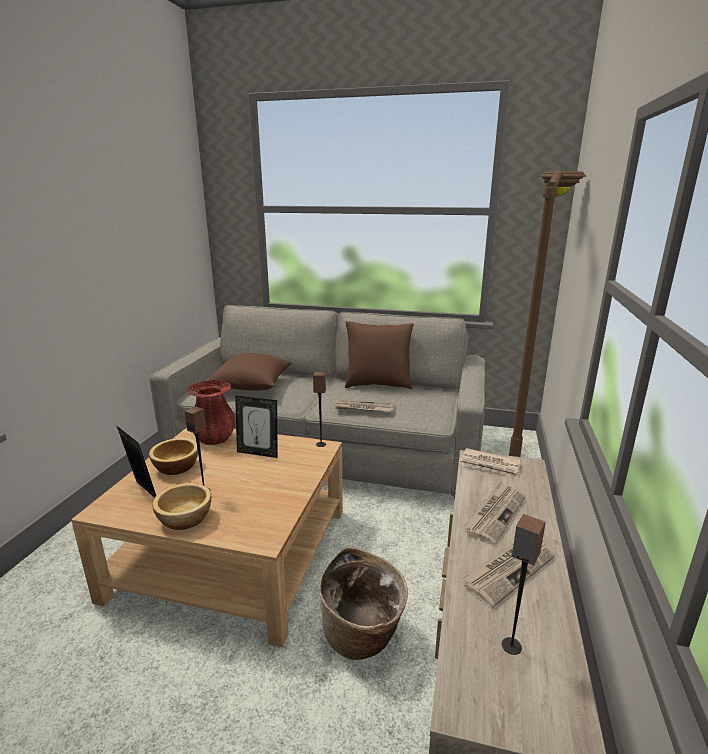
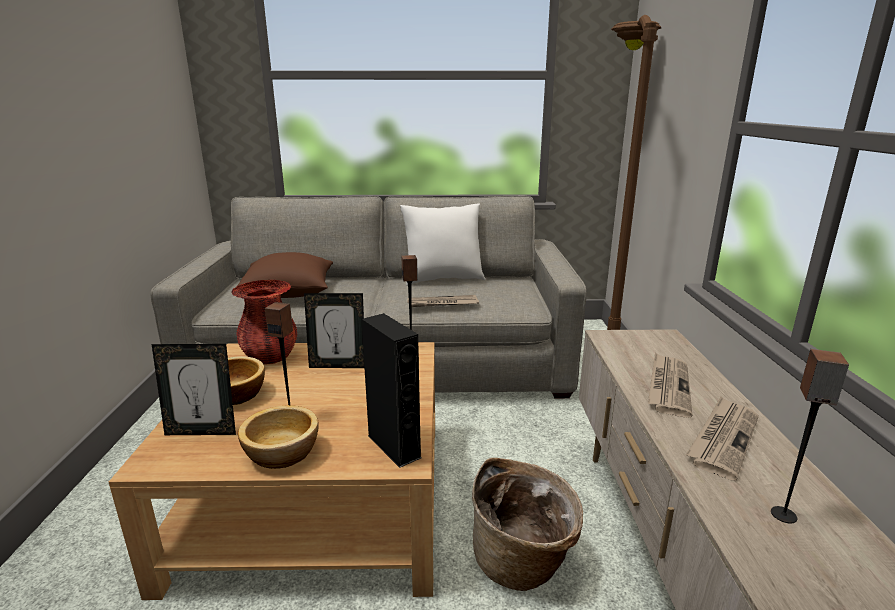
camera: 15 degrees left, 0 degrees up
(142, 492) = (202, 431): picture frame -> picture frame turned 150 degrees clockwise
(263, 526) = (394, 446): none -> black speaker
(378, 385) = (443, 279): brown pillow -> white pillow
(490, 465) = (628, 341): newspaper -> none

